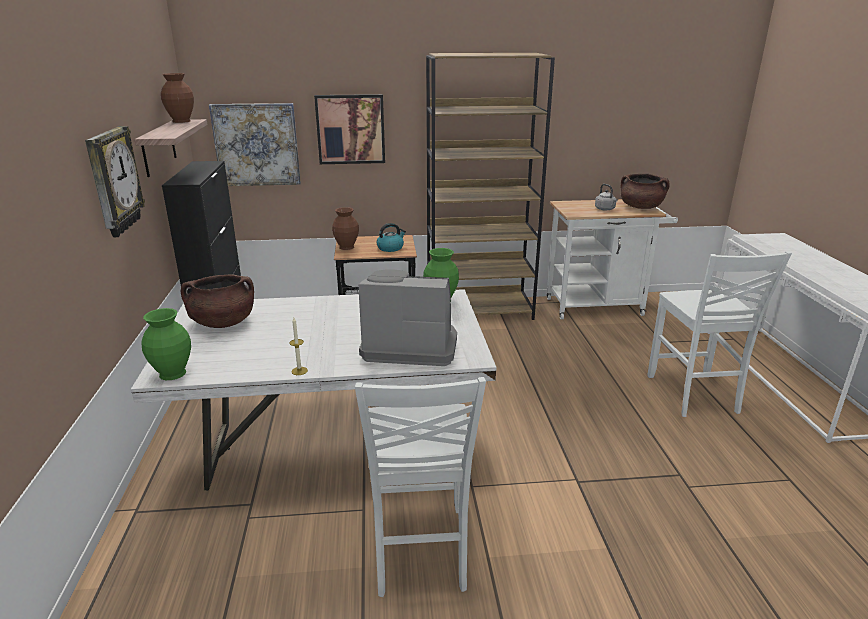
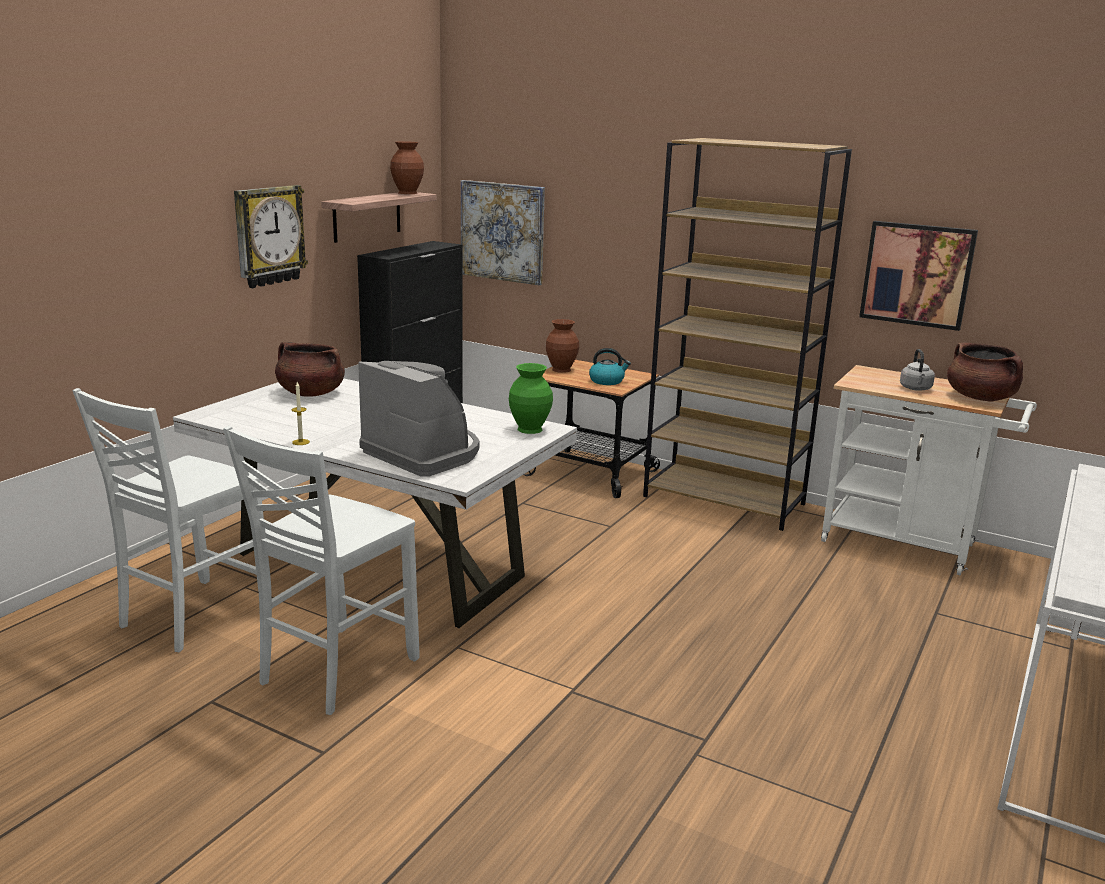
camera: 35 degrees right, 5 degrees down
(172, 373) = (214, 415): green vase -> none
(350, 129) = (603, 226): picture -> picture (917, 274)
(693, 395) = (874, 680): white chair -> white chair (191, 616)

